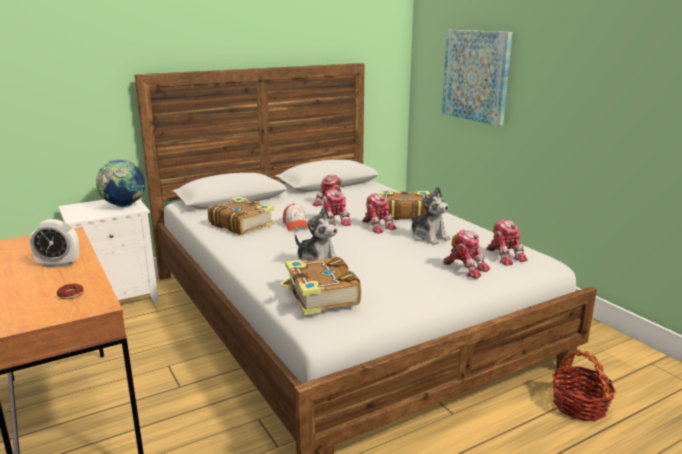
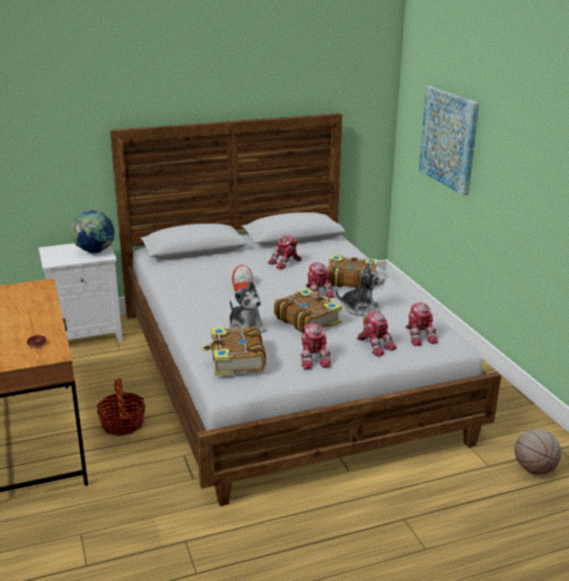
camera: 10 degrees right, 5 degrees up
(58, 264) = (30, 314): alarm clock -> none
(241, 224) = (195, 280): book -> book (307, 319)
(335, 221) = (280, 284): toy robot -> toy robot (314, 358)
(428, 237) = (360, 309): plush toy -> plush toy turned 60 degrees counterclockwise
(579, 405) = (465, 478): basket -> basket (122, 424)
(641, 387) = (534, 469): none -> basketball

